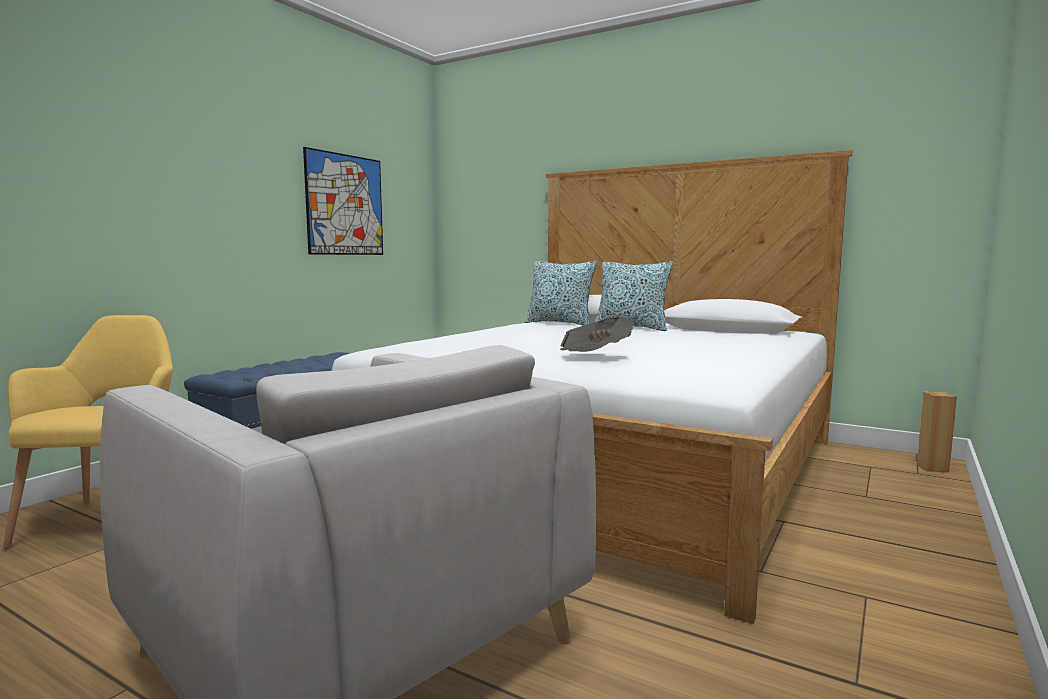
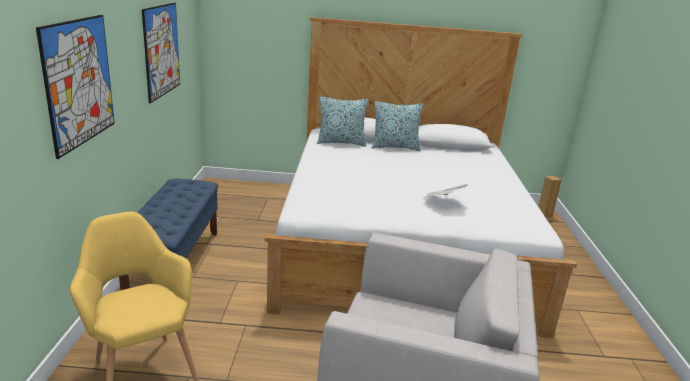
camera: 30 degrees left, 15 degrees up
(156, 183) = (79, 82): none -> picture

